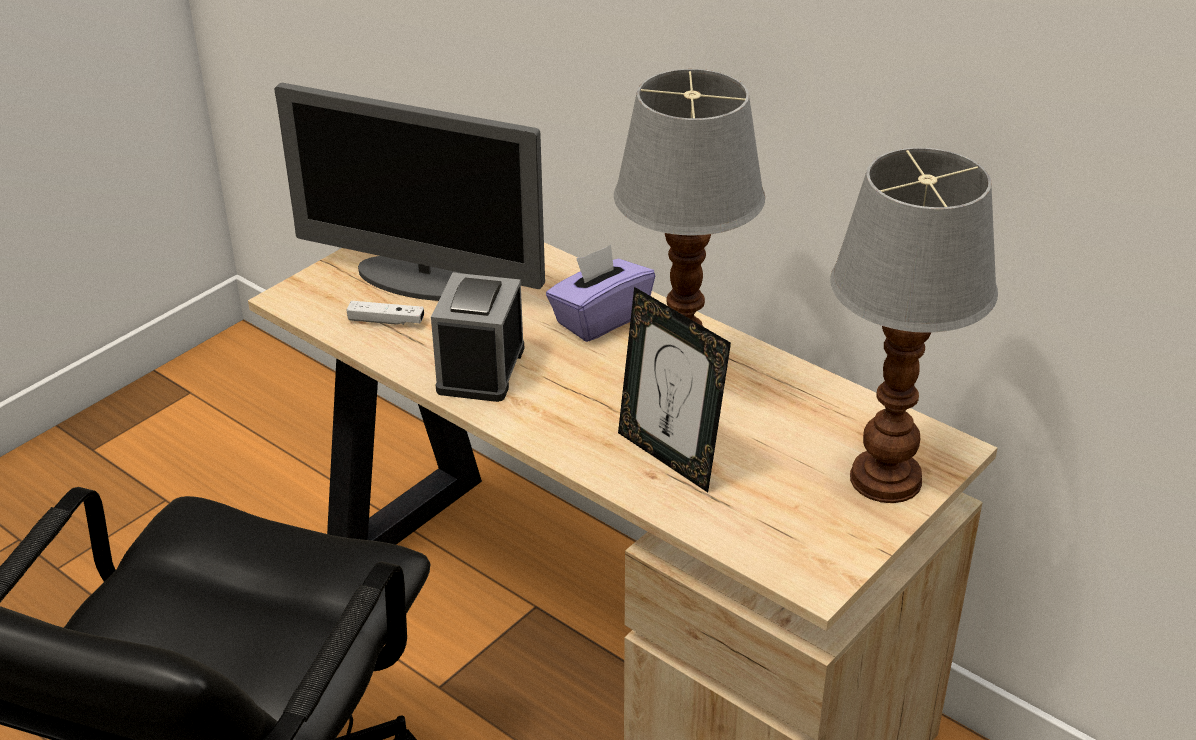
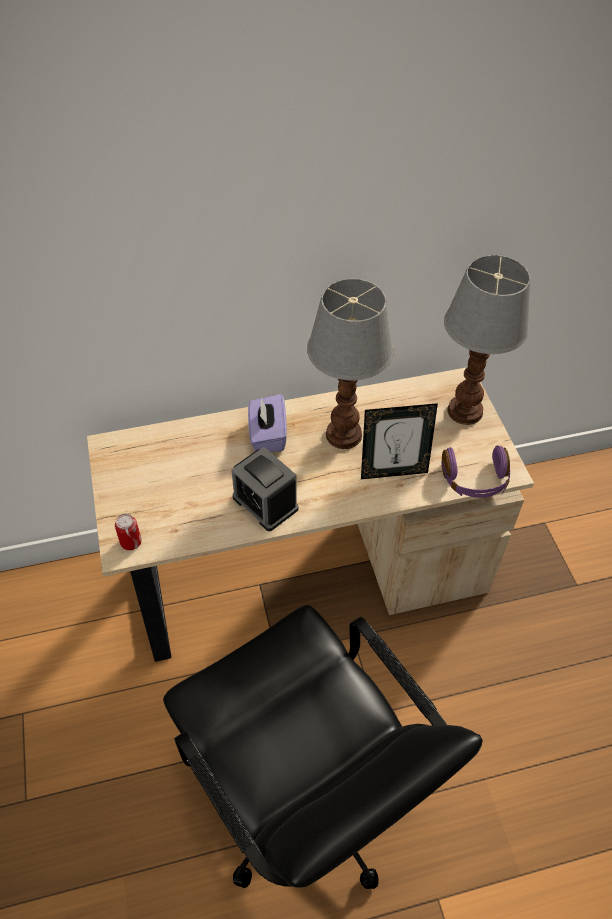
camera: 55 degrees left, 15 degrees up
(311, 298) = (131, 542): none -> can
(386, 321) = (186, 520): white game controller -> none
(420, 280) = (163, 486): monitor -> none
(751, 549) = (475, 480): none -> purple headphones

